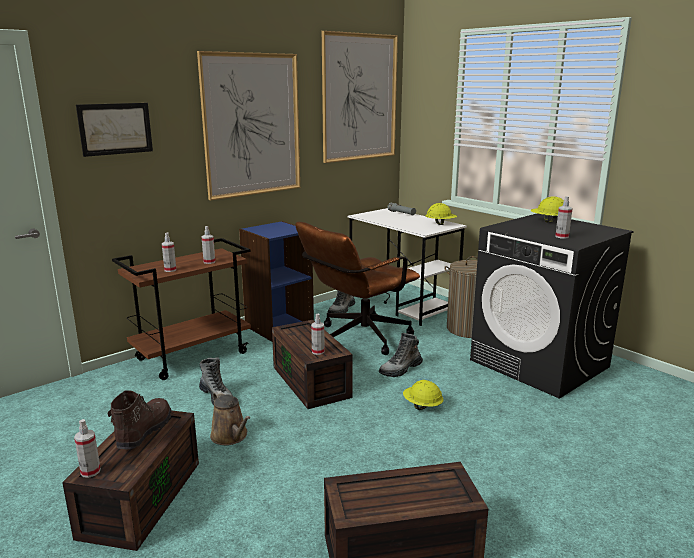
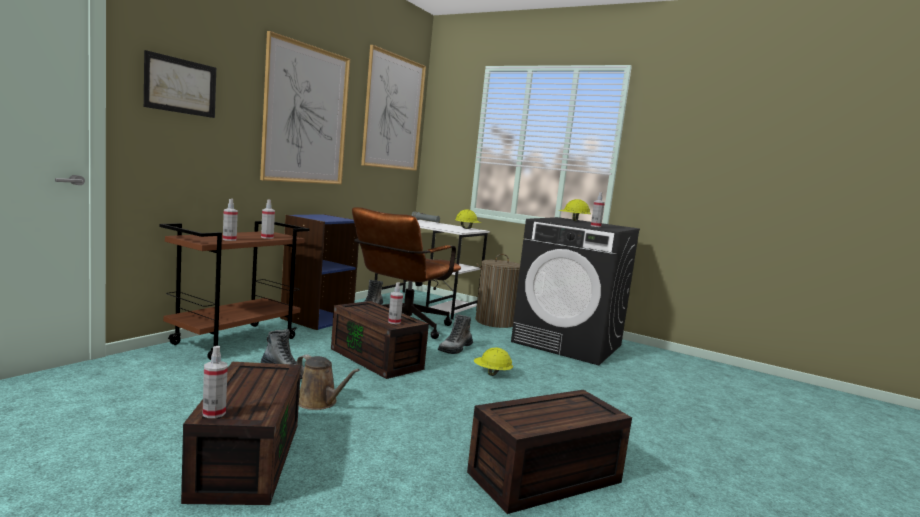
camera: 20 degrees left, 10 degrees down
(143, 432) = (254, 380): brown boot -> none

